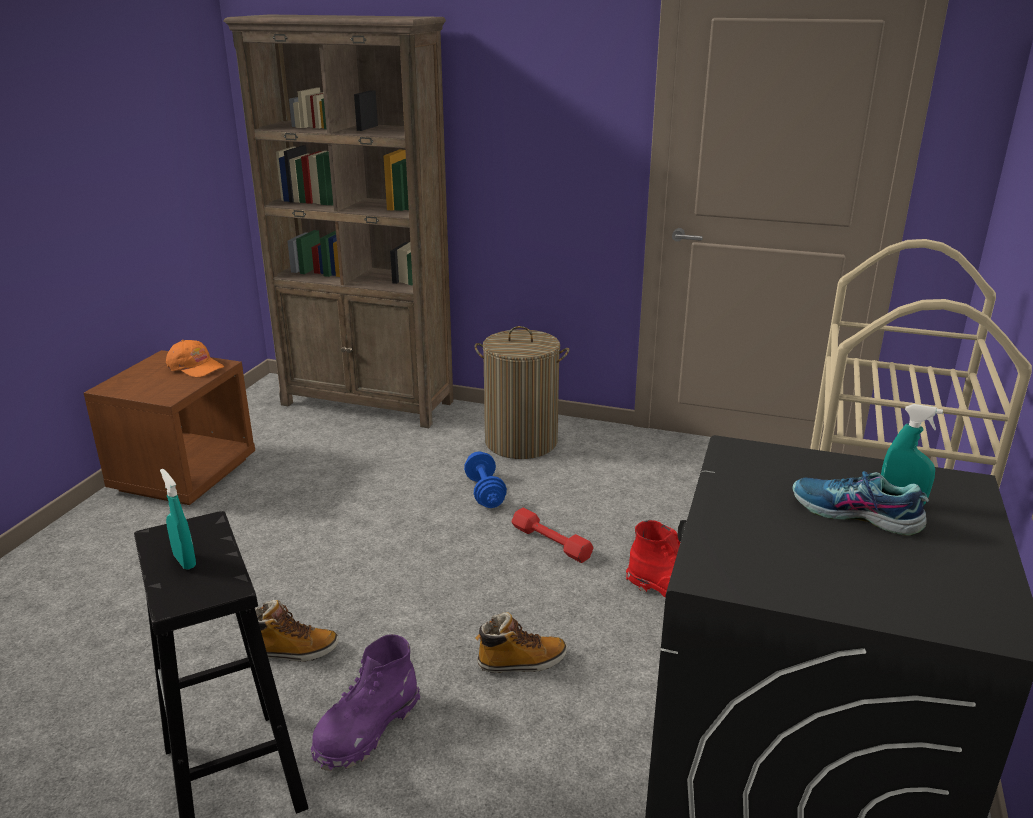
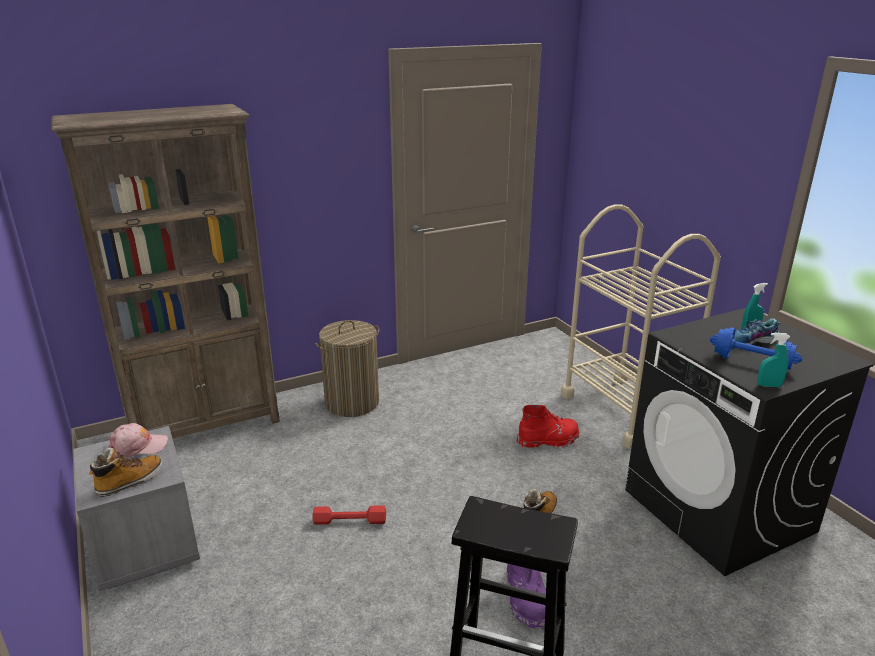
camera: 45 degrees left, 0 degrees up
(184, 474) = (146, 545): brown nightstand -> grey nightstand
(184, 561) = (512, 529): turquoise spray bottle -> turquoise spray bottle (769, 385)
(195, 367) = (138, 446): orange cap -> pink cap
(293, 651) = (425, 592): boot -> boot (130, 482)
(485, 492) = (380, 442): blue dumbbell -> blue dumbbell (751, 363)
(551, 542) = (458, 450): red dumbbell -> red dumbbell (349, 521)

